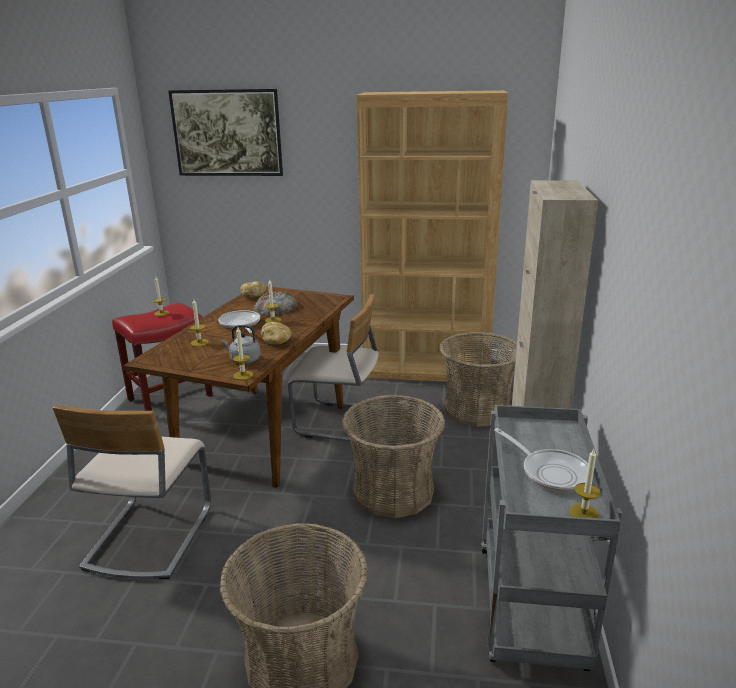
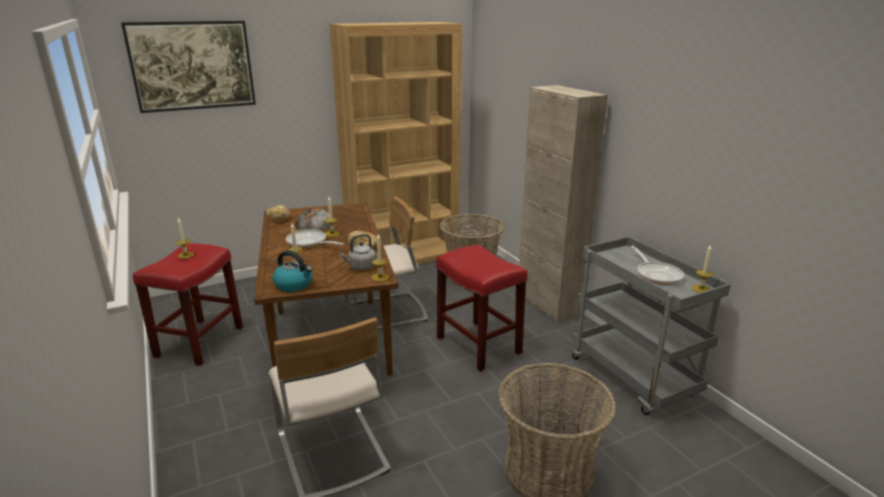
camera: 35 degrees left, 0 degrees up
(169, 361) = (294, 284): none -> kettle
(393, 491) = (479, 345): basket -> red stool
(551, 472) = (657, 275): frying pan -> frying pan turned 60 degrees clockwise

